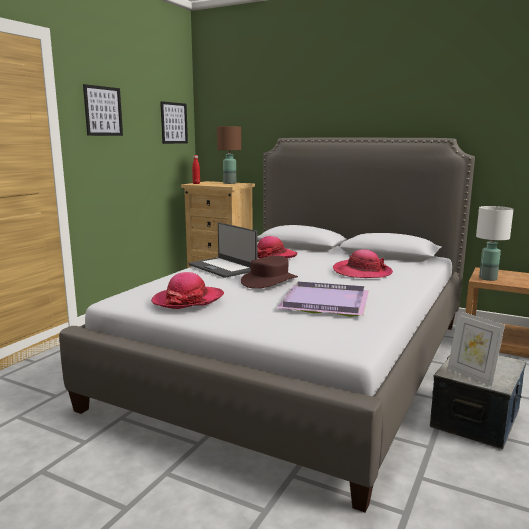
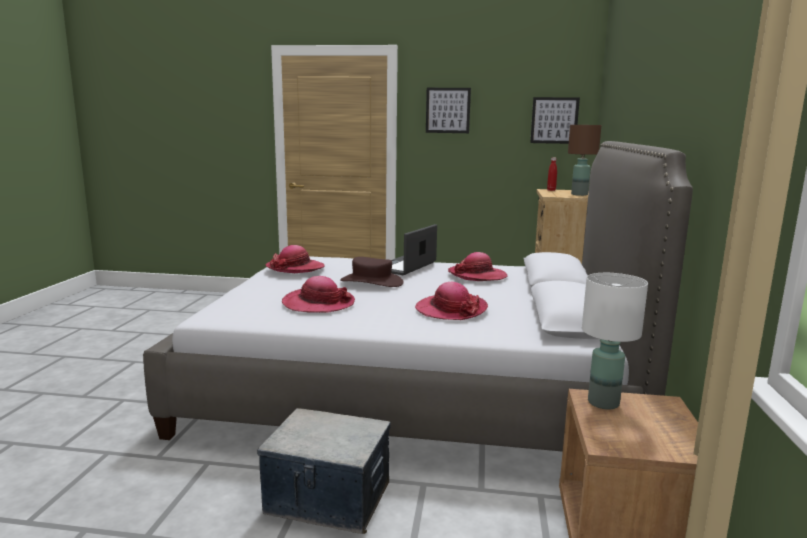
camera: 70 degrees right, 0 degrees up
(326, 303) = (318, 303): purple tray -> hat
(471, 375) = (300, 427): picture frame -> none

